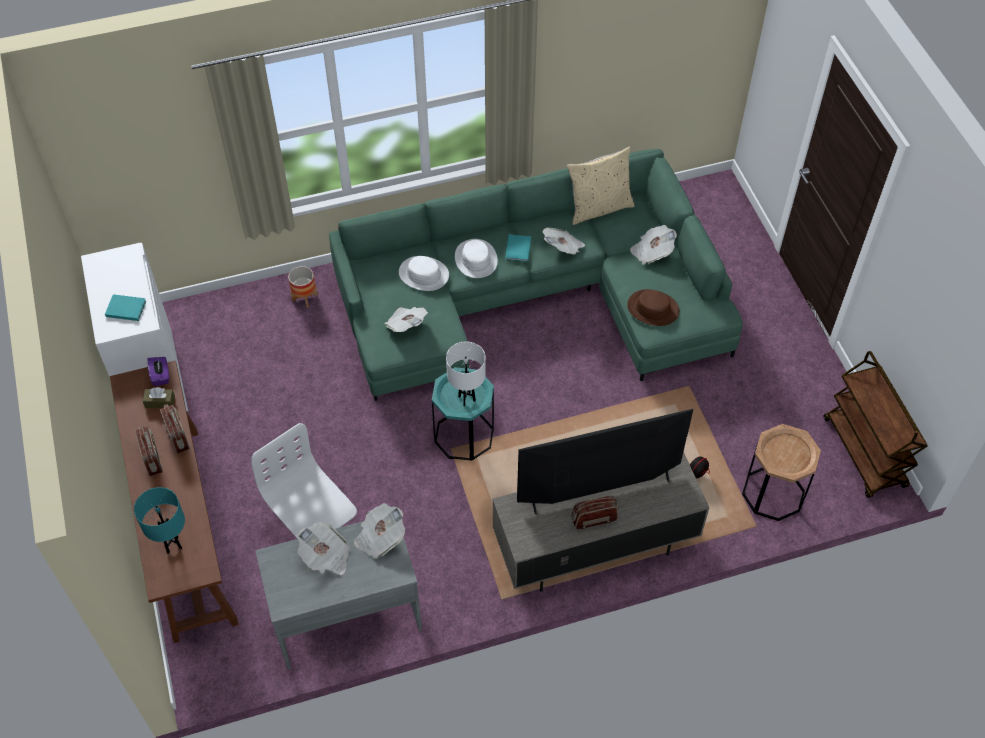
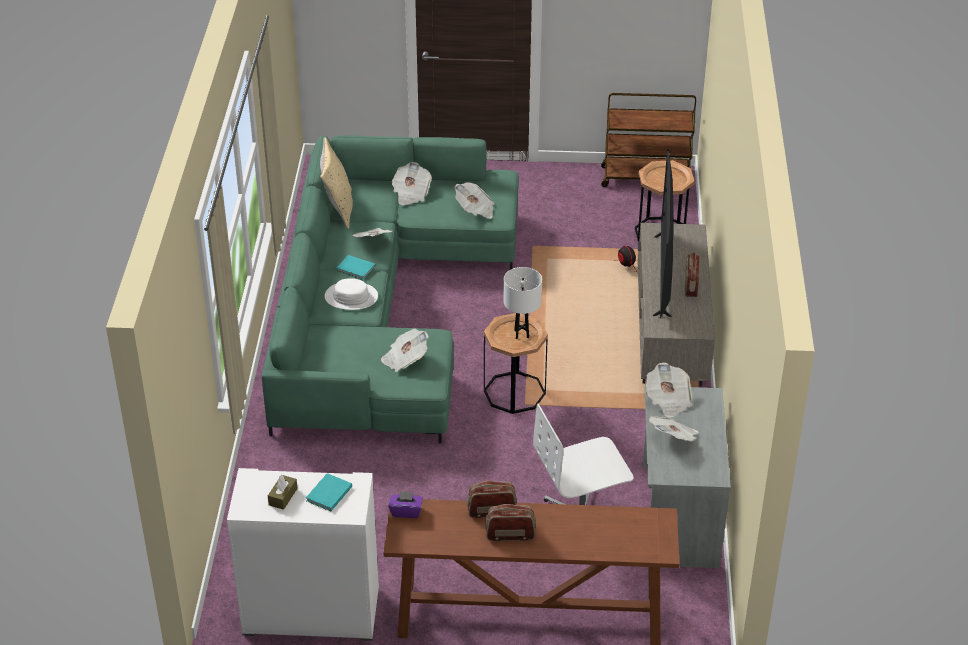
camera: 70 degrees left, 15 degrees down
(160, 402) = (440, 517): brown tissue box -> brown tissue box (283, 497)
(173, 545) = (623, 535): turquoise table lamp -> none
(305, 297) = (276, 466): planter -> none
(423, 274) = (348, 334): white hat -> none
(464, 435) = (514, 392): turquoise side table -> brown side table
(653, 308) = (475, 210): brown hat -> newspaper

